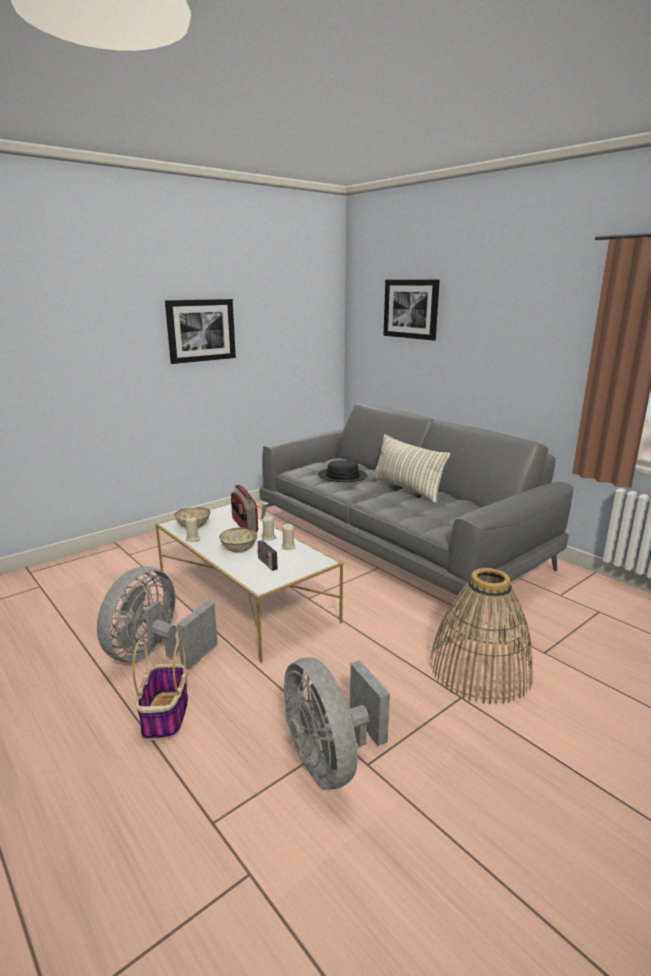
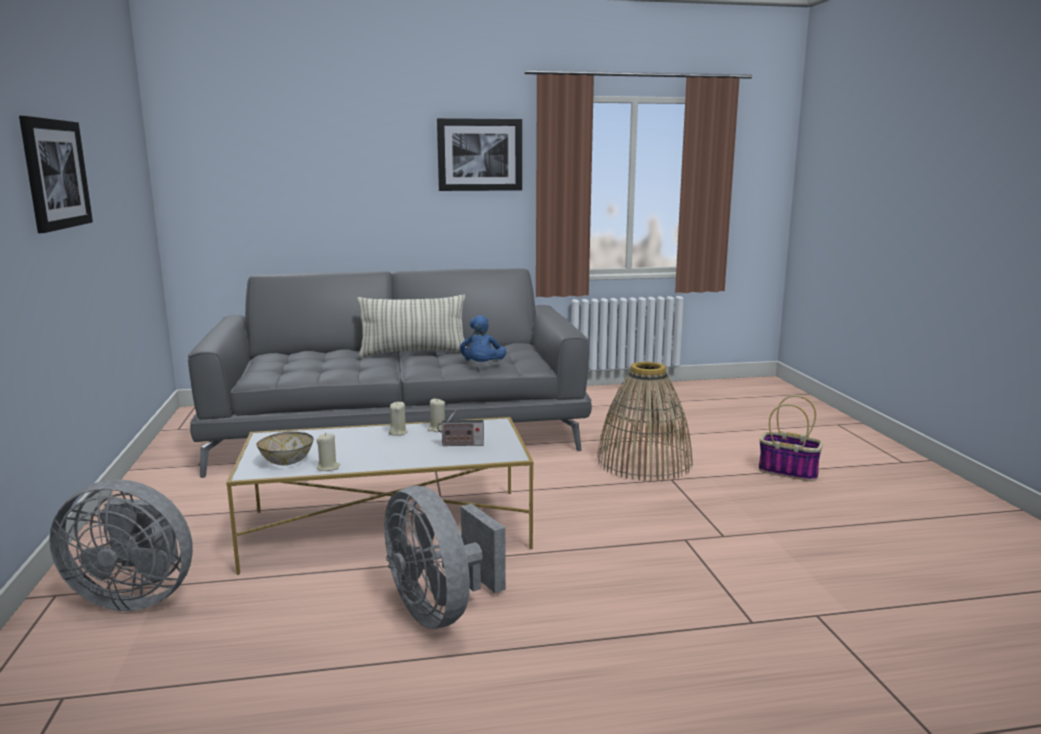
camera: 60 degrees left, 5 degrees down
(165, 717) = (575, 623): basket -> basket (789, 471)
(239, 549) = (404, 450): bowl -> none
(244, 525) = (338, 437): radio -> none
(330, 760) = (708, 550): grey fan -> grey fan (135, 596)
(342, 476) = (327, 363): black hat -> none
(410, 517) = (482, 366): none -> blue plush toy
(411, 309) = (285, 146): picture -> picture (480, 155)

